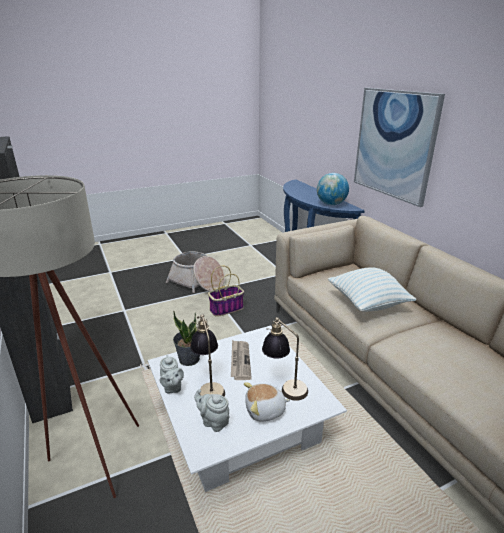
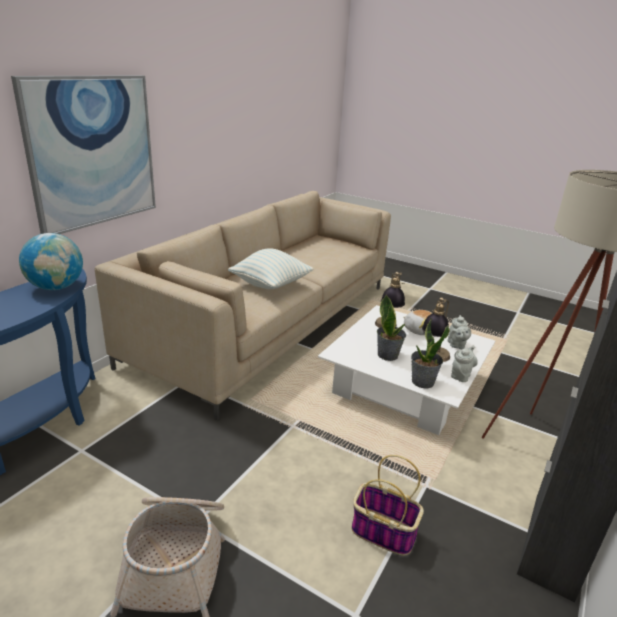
camera: 125 degrees left, 0 degrees up
(226, 308) = (243, 470): basket -> basket (382, 532)
(240, 361) = (388, 355): newspaper -> potted plant

